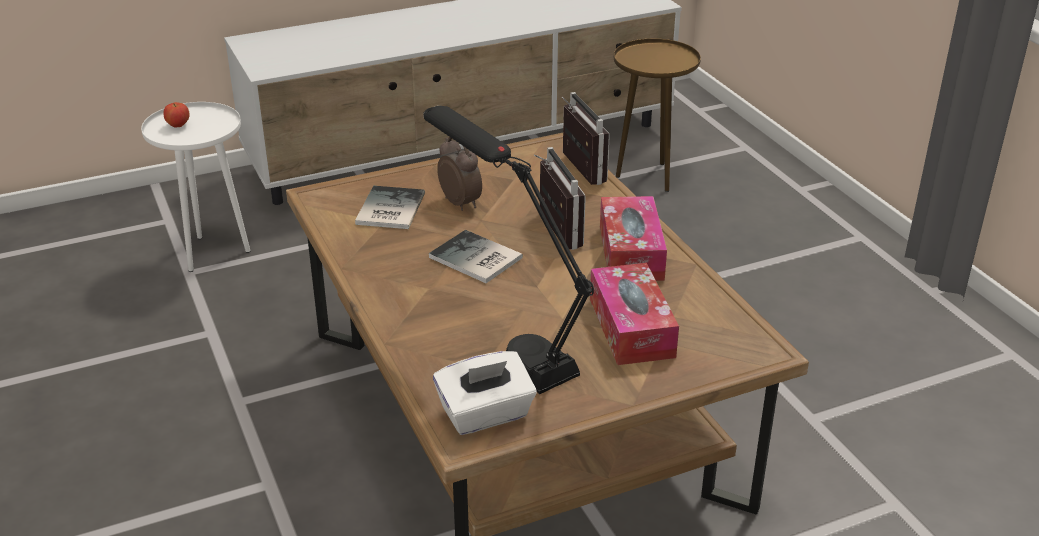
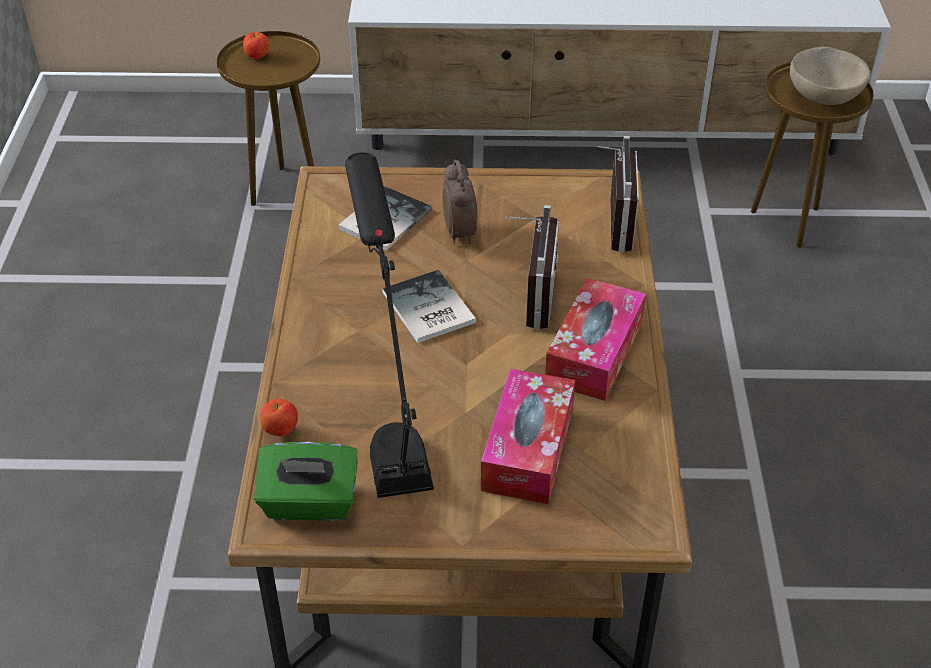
camera: 25 degrees right, 10 degrees up
(213, 253) = (284, 189): white side table -> brown side table
(420, 372) = (280, 430): none -> apple
(485, 415) = (309, 503): white tissue box -> green tissue box
(663, 61) = (824, 97): none -> beige bowl

